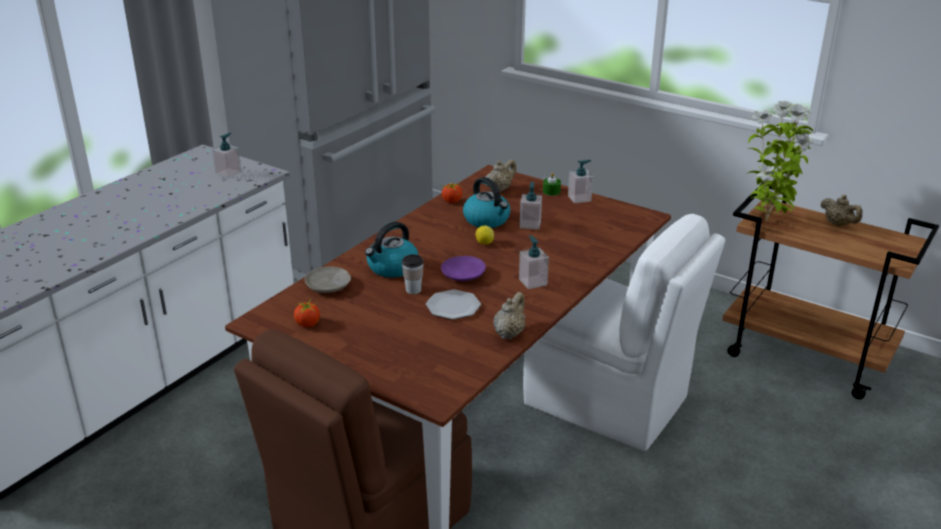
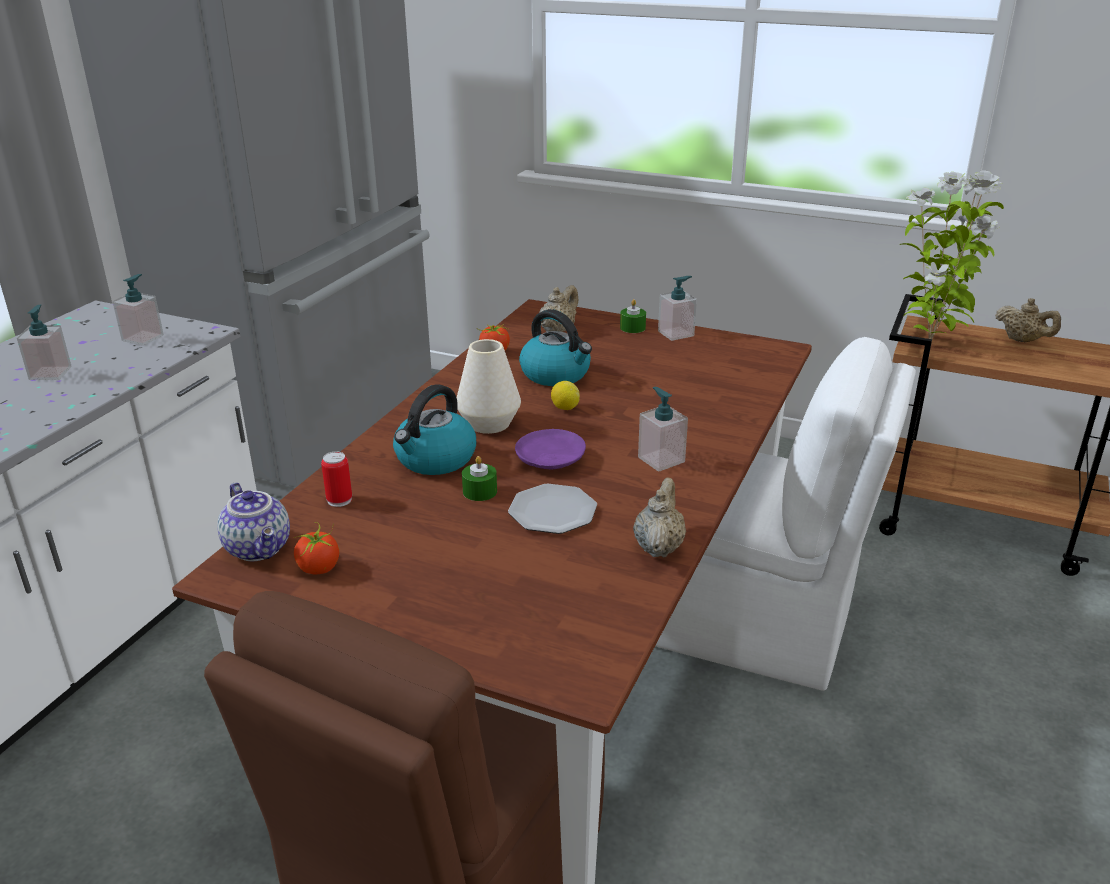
camera: 10 degrees left, 0 degrees up
(277, 309) = (260, 548): none -> teapot
(328, 286) = (339, 500): beige plate -> can
(413, 290) = (480, 491): cup -> green candle
(432, 249) = (489, 424): none -> white vase
(530, 224) = (621, 375): soap dispenser -> soap dispenser (50, 373)

